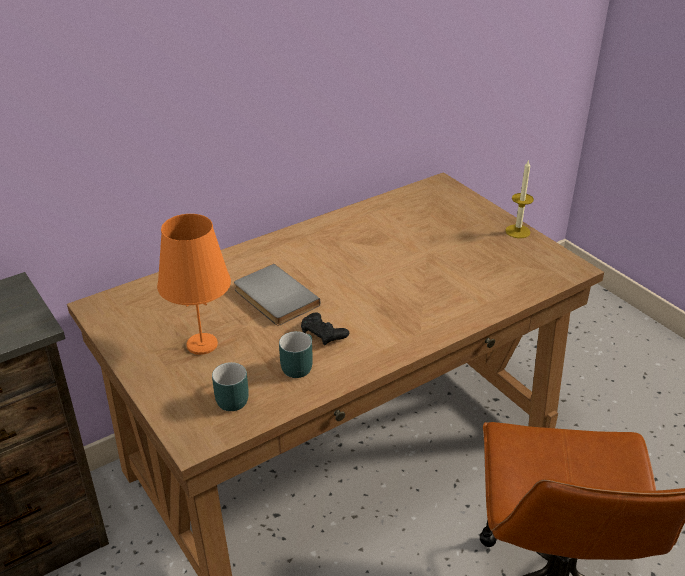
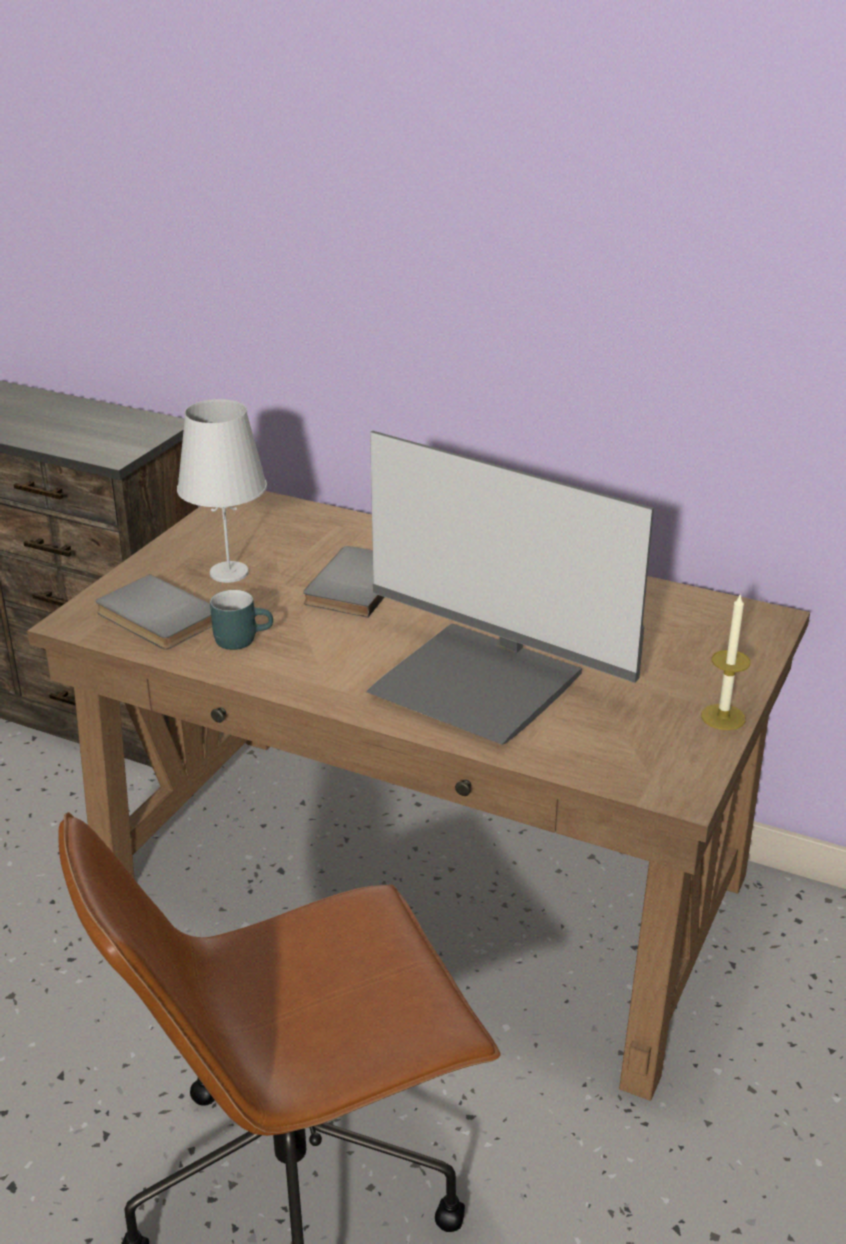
camera: 60 degrees right, 5 degrees down
(202, 344) = (228, 573): orange table lamp -> white table lamp
(230, 397) = (155, 618): turquoise mug -> grey book
(323, 333) = (315, 636): black game controller -> none
(428, 291) = (479, 683): none -> monitor

